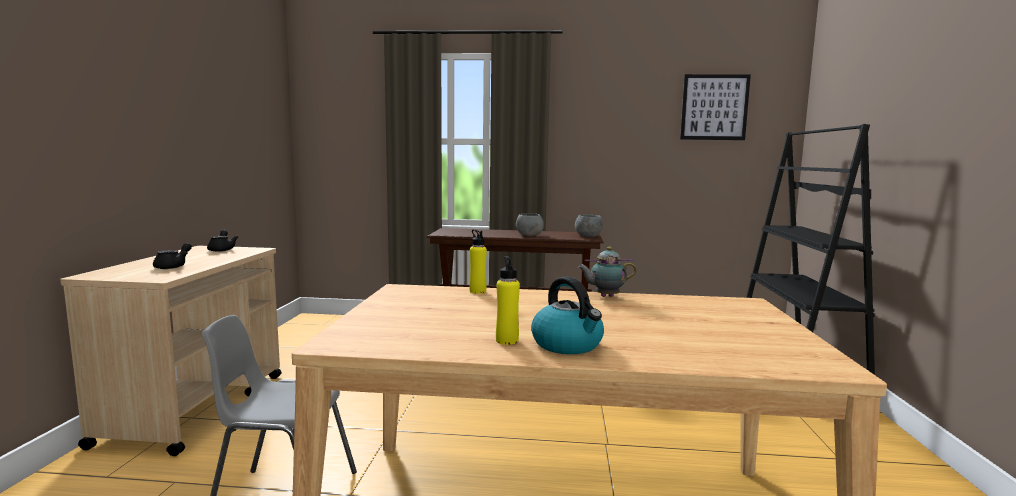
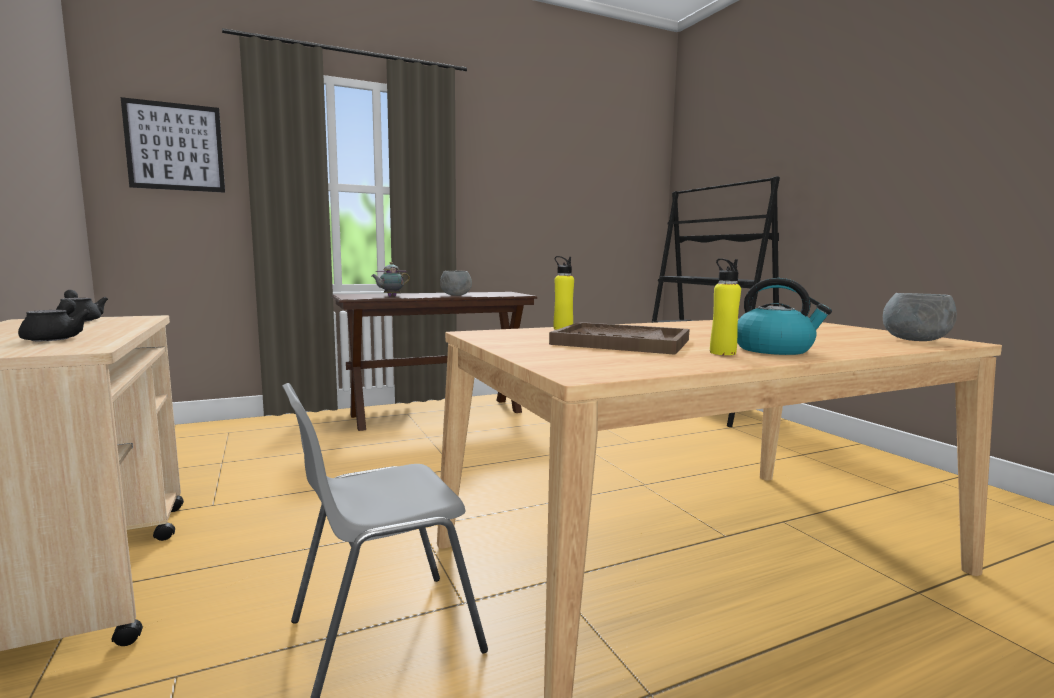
camera: 30 degrees left, 0 degrees up
(469, 314) = (620, 342): none -> brown tray
(588, 236) = (514, 294): grey bowl -> grey bowl (915, 340)
(605, 296) = (679, 323): teapot -> teapot (390, 296)
(714, 107) = (602, 167): picture -> picture (175, 147)

